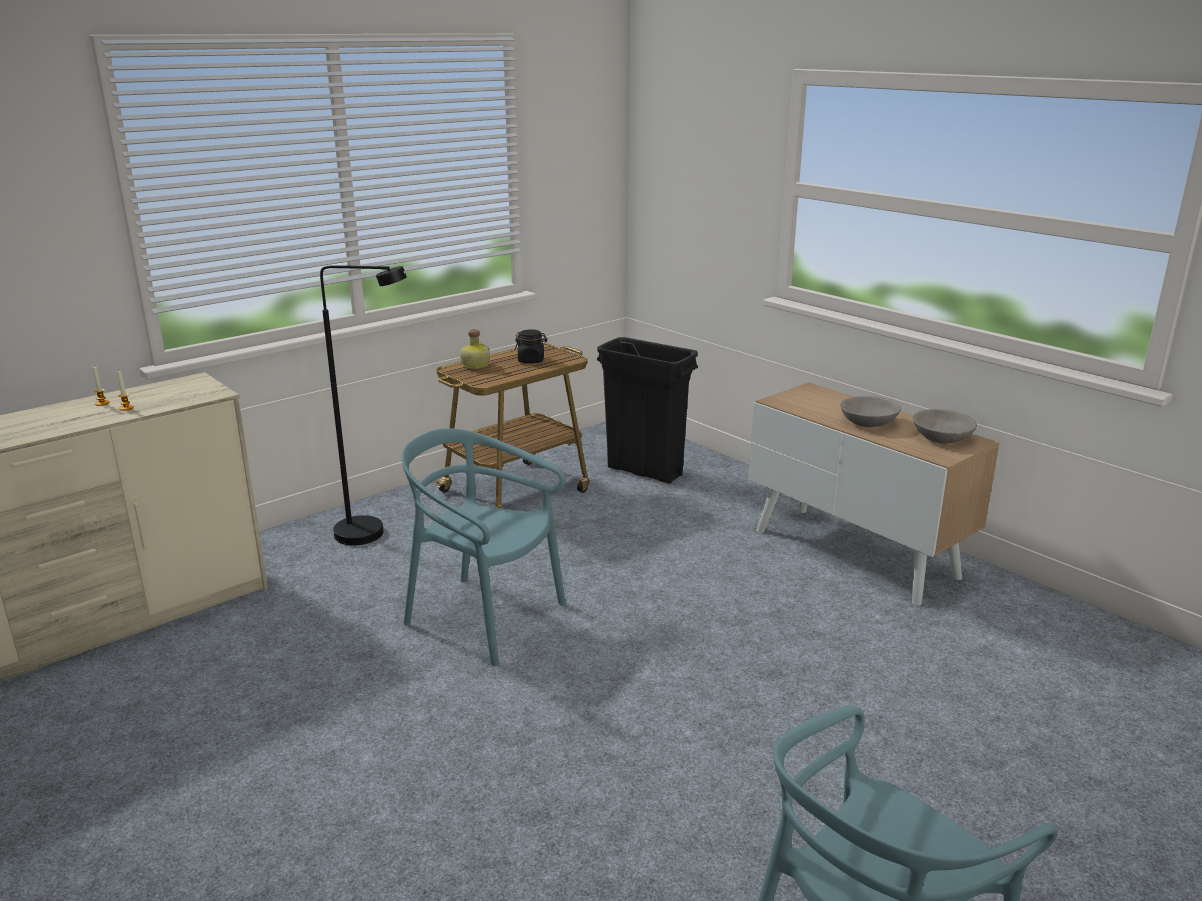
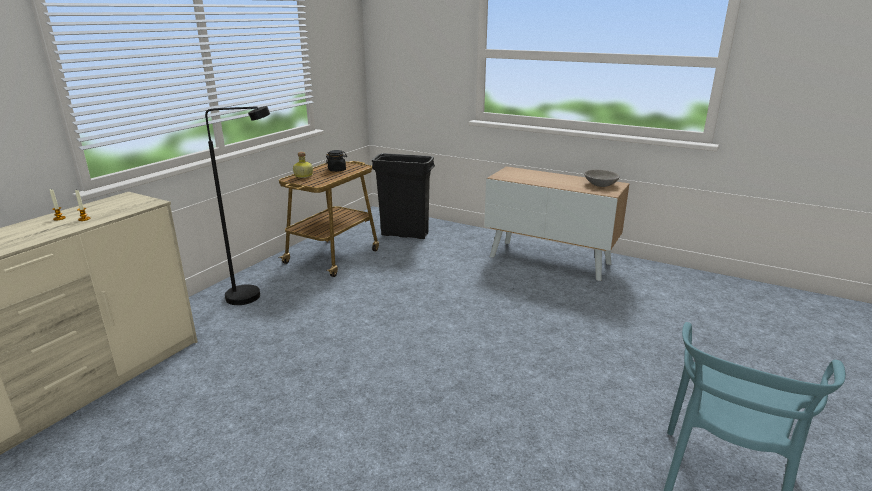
camera: 20 degrees left, 0 degrees up
(484, 618) = (363, 332): turquoise chair -> none
(868, 422) = (557, 181): grey bowl -> none

